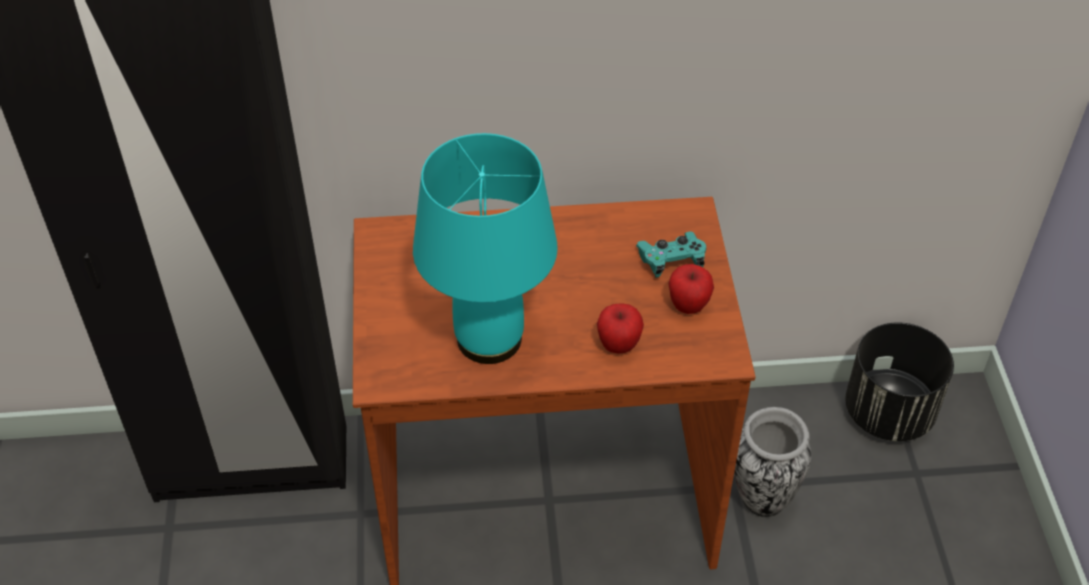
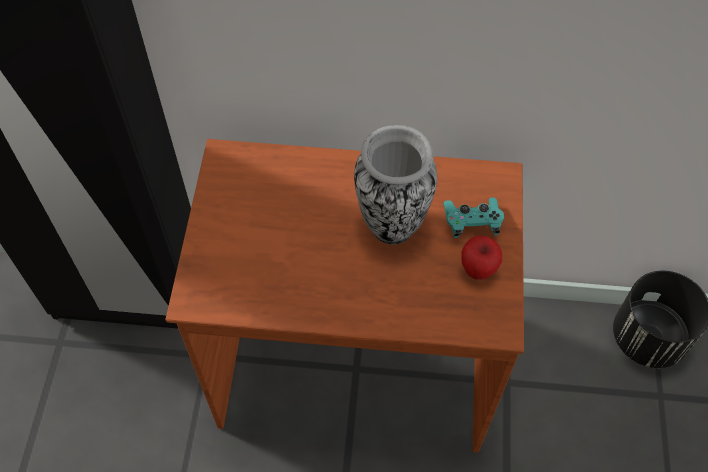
camera: 10 degrees right, 10 degrees up
(489, 340) = (295, 276): turquoise table lamp -> none
(618, 345) = (407, 299): apple -> none
(761, 499) = (527, 397): vase -> vase (391, 225)

